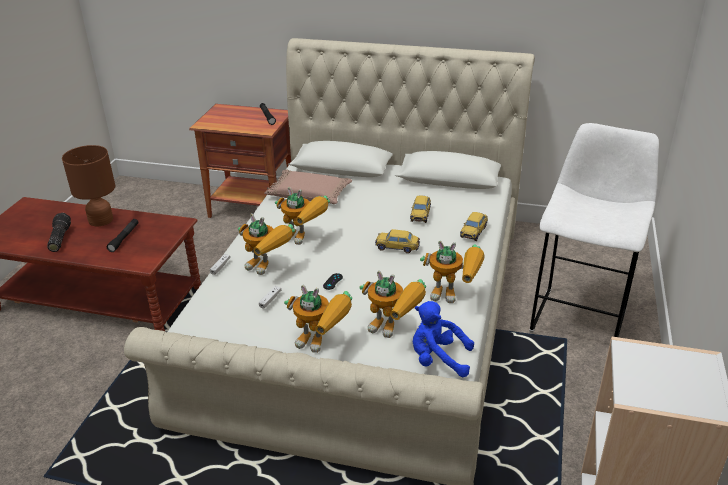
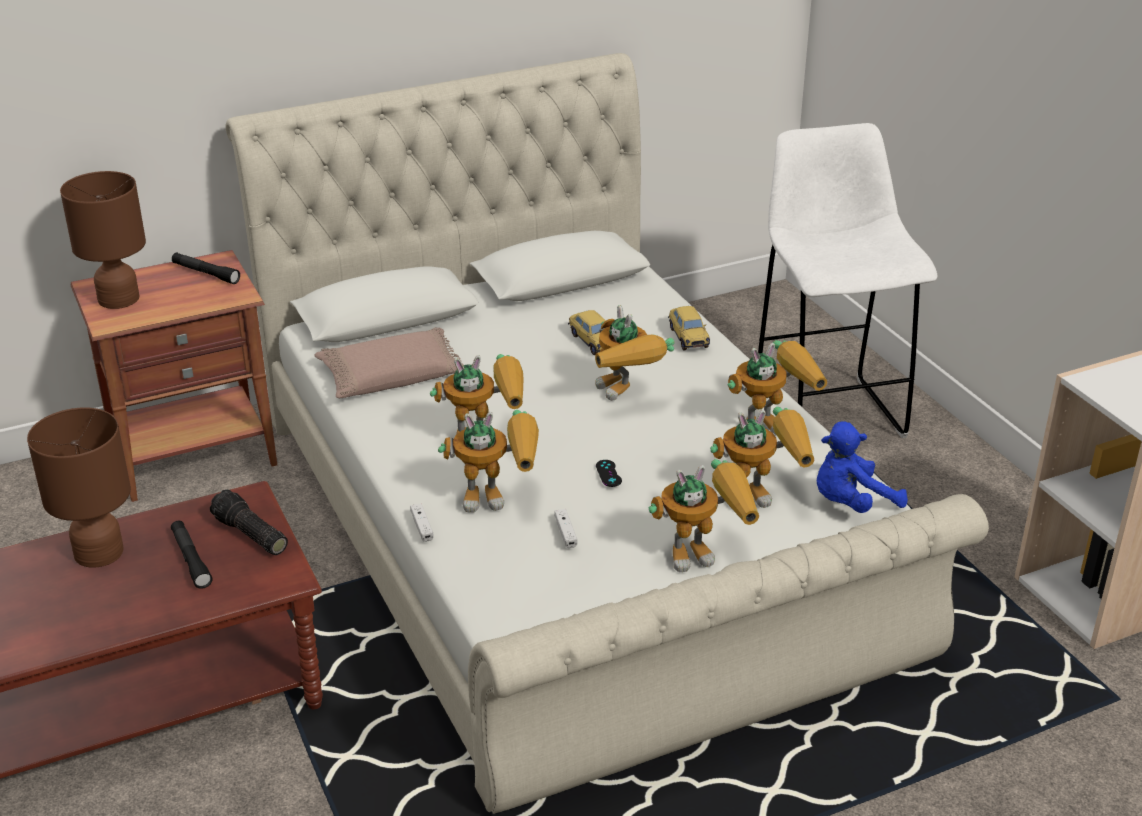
camera: 40 degrees left, 0 degrees up
(59, 238) = (69, 612): flashlight -> flashlight (249, 535)
(221, 116) = (119, 299): none -> brown table lamp
(397, 247) = (626, 395): toy car -> toy robot

